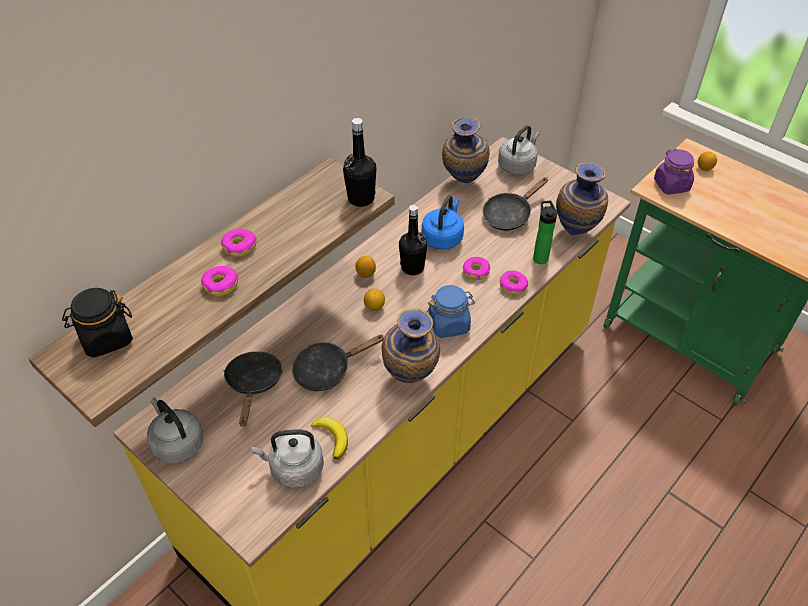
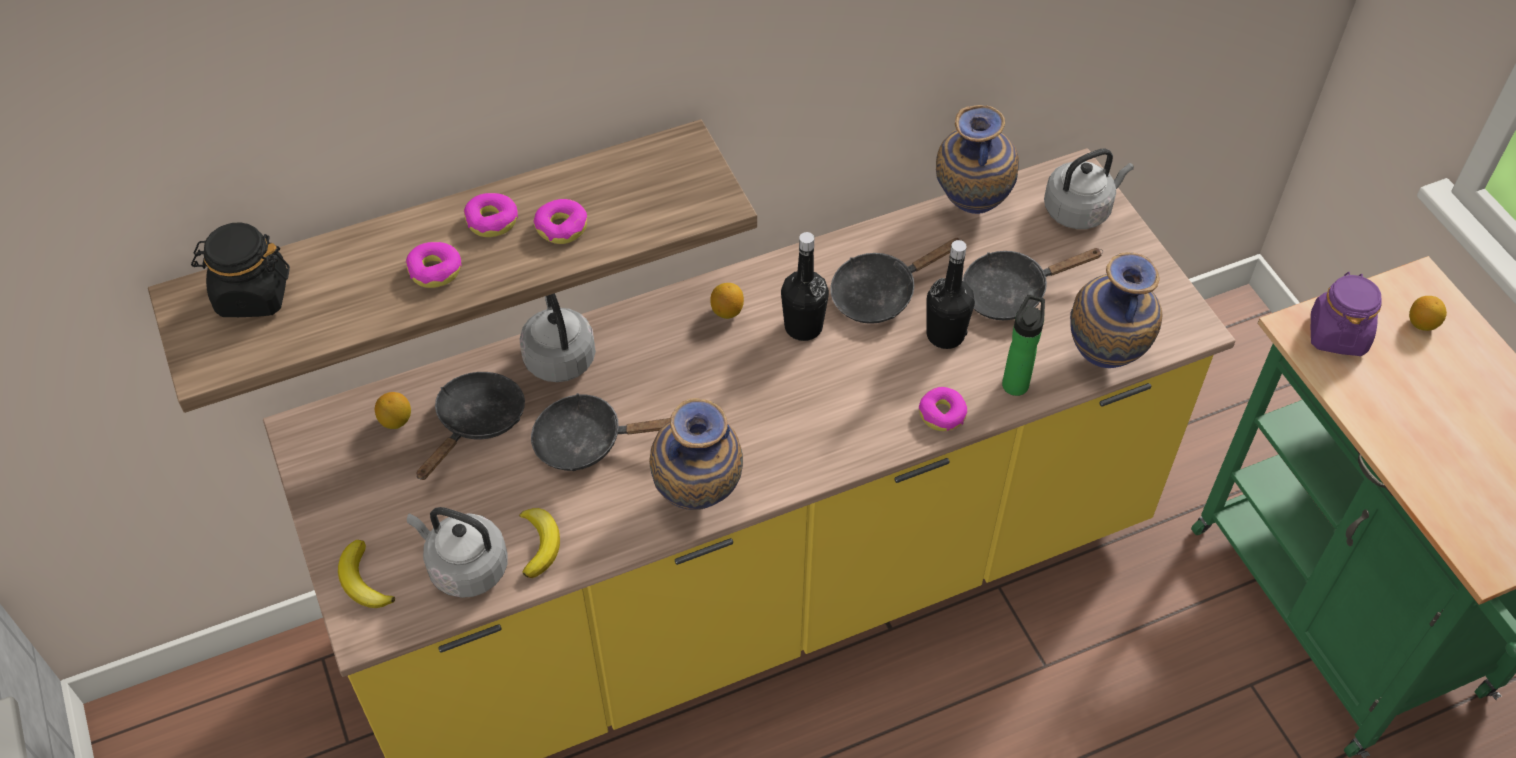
camera: 25 degrees right, 5 degrees up
(177, 443) = (334, 467): grey kettle -> grey kettle (559, 356)
(234, 502) = (363, 581): none -> banana
(361, 198) = (704, 203): black bottle -> black bottle (945, 335)
(374, 307) = (710, 369): lemon -> lemon (396, 421)
(443, 237) = (880, 293): blue kettle -> black frying pan
(449, 324) = (805, 439): blue jar -> none
(476, 271) = (898, 369): donut -> donut (562, 227)

